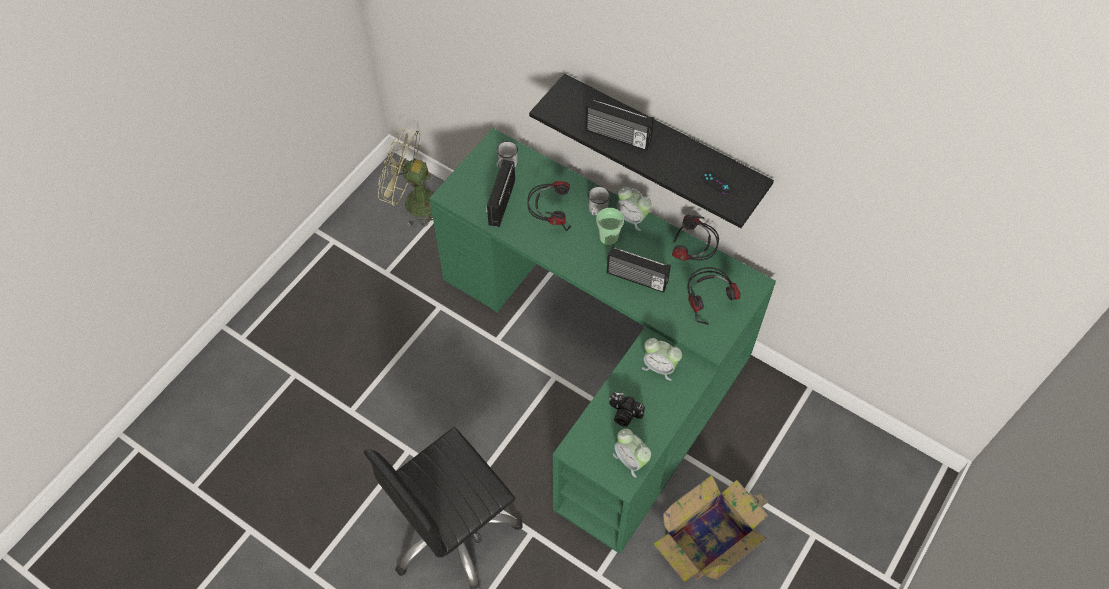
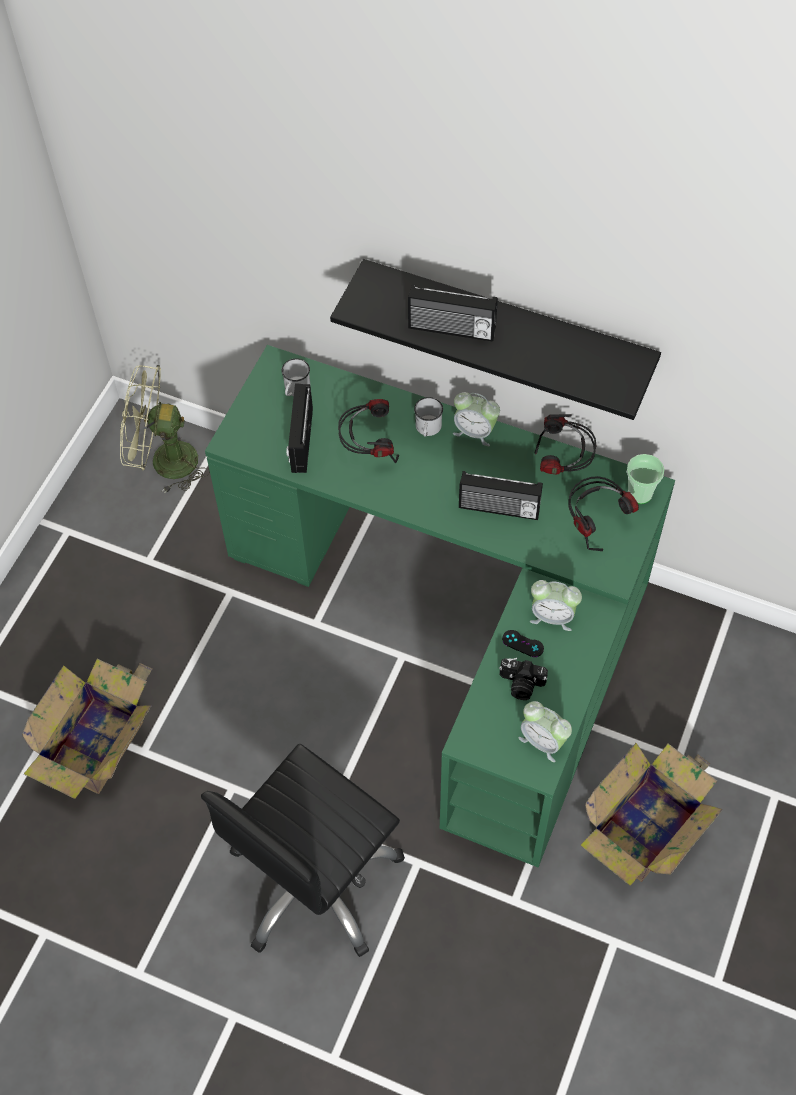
camera: 10 degrees left, 0 degrees up
(321, 398) = (99, 742): none -> cardboard box
(608, 238) = (451, 462): cup -> cup (640, 494)
(716, 182) = (590, 367): black game controller -> black game controller (523, 643)

